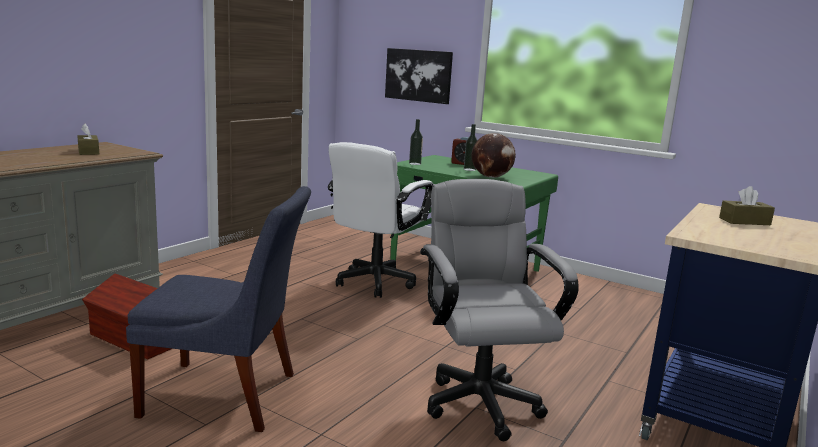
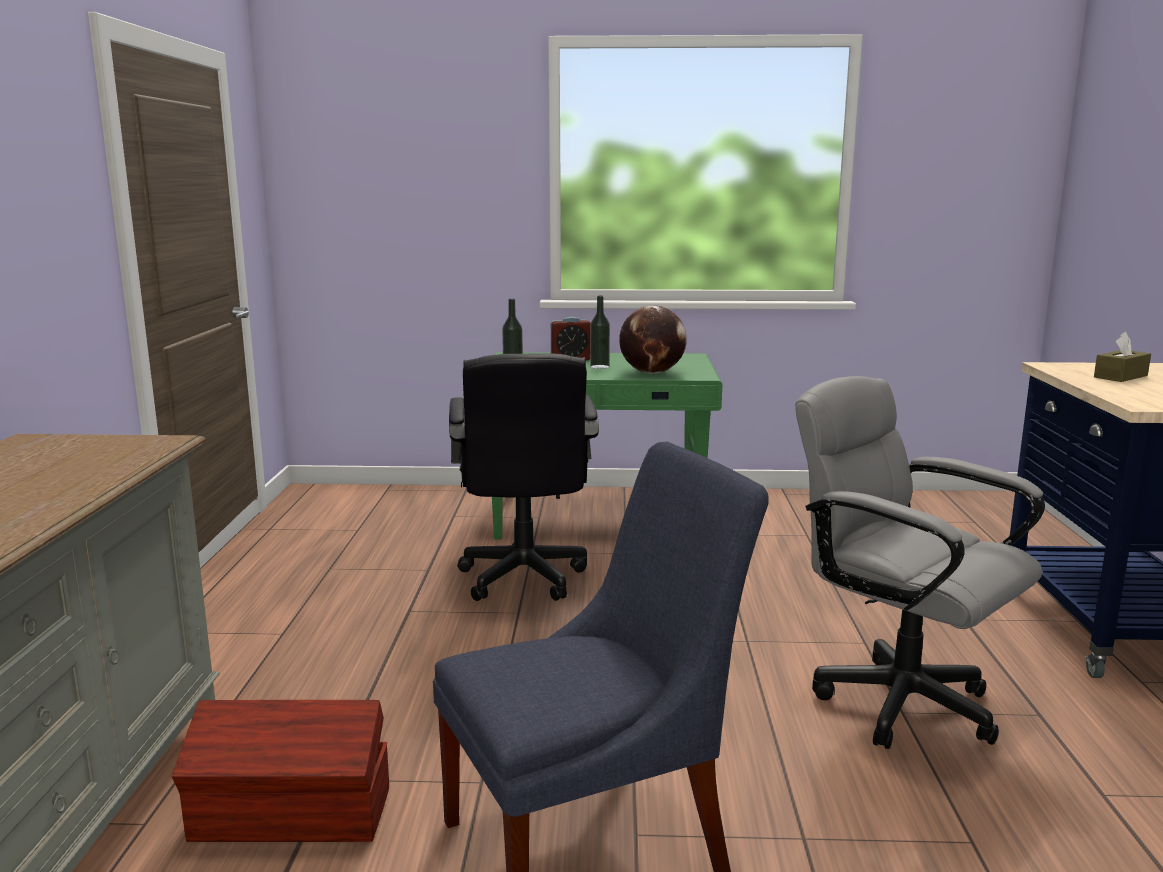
camera: 30 degrees left, 0 degrees up
(88, 152) = (57, 462): brown tissue box -> none
(373, 285) = (524, 581): white office chair -> black office chair
(418, 75) = (439, 226): picture -> none

